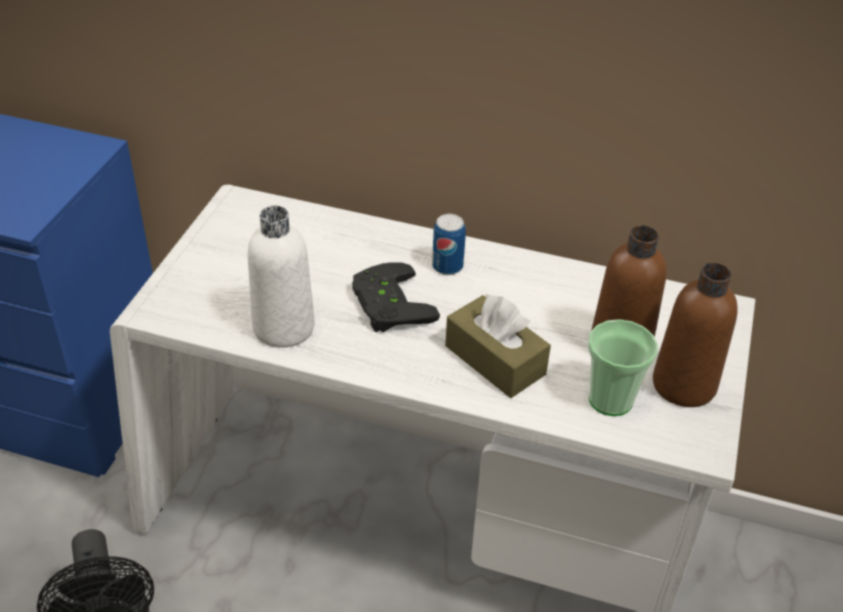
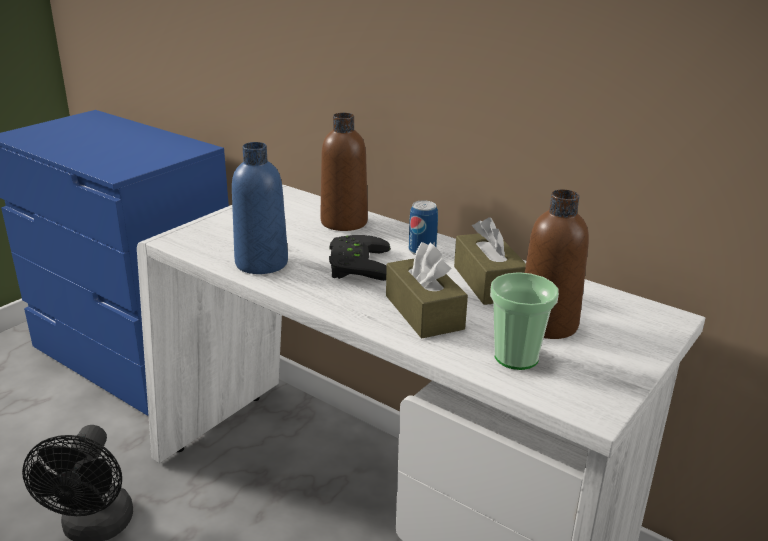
camera: 20 degrees right, 15 degrees down
(283, 327) = (261, 263): white bottle -> blue bottle
(537, 300) = (488, 282): none -> brown tissue box
(684, 385) = (597, 361): brown bottle -> brown bottle (344, 222)

